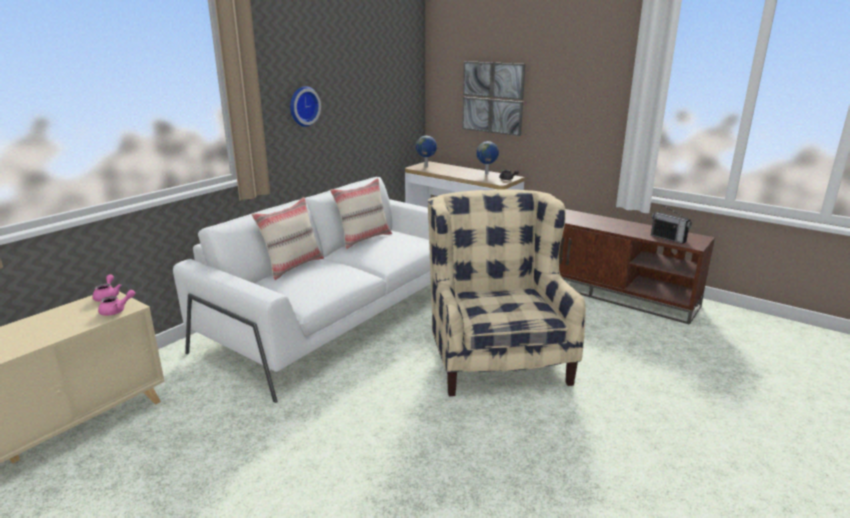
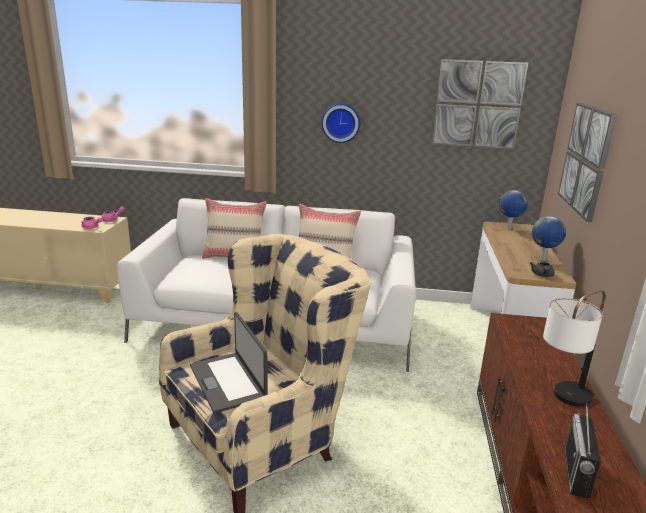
camera: 60 degrees right, 0 degrees up
(386, 73) = (477, 104): none -> picture
(512, 308) = (228, 381): none -> laptop
(612, 224) = (561, 401): none -> table lamp

